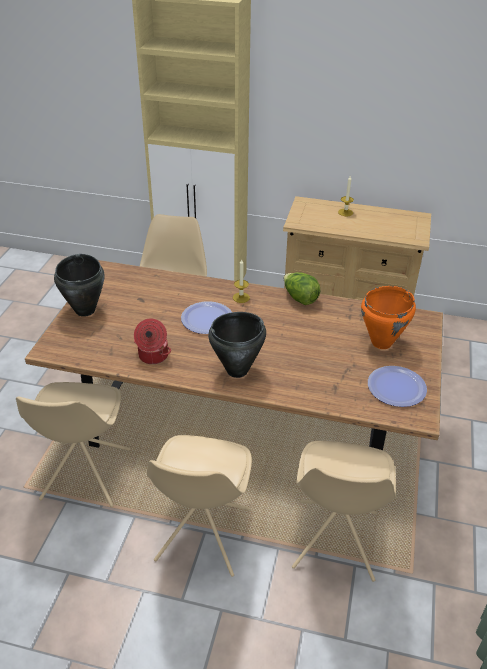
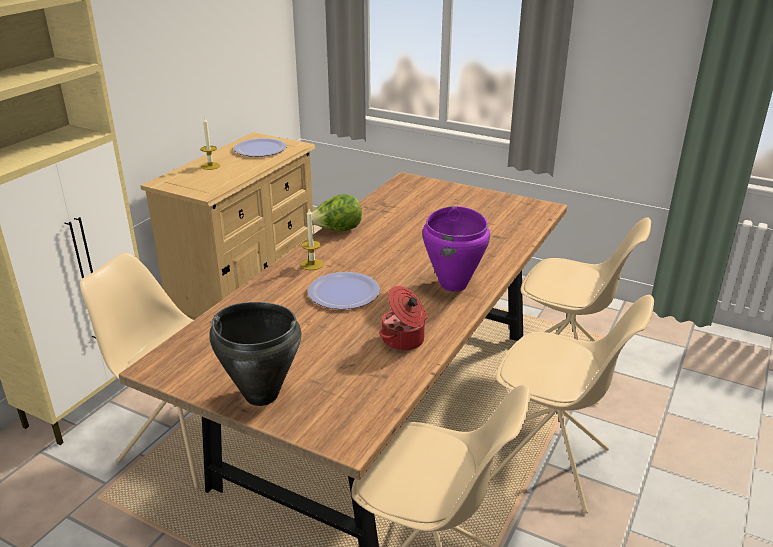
camera: 75 degrees left, 10 degrees down
(237, 370) = (454, 284): black cooking pot -> purple cooking pot
(382, 343) = (435, 204): orange cooking pot -> none
(396, 387) = (503, 209): plate -> plate (260, 149)

